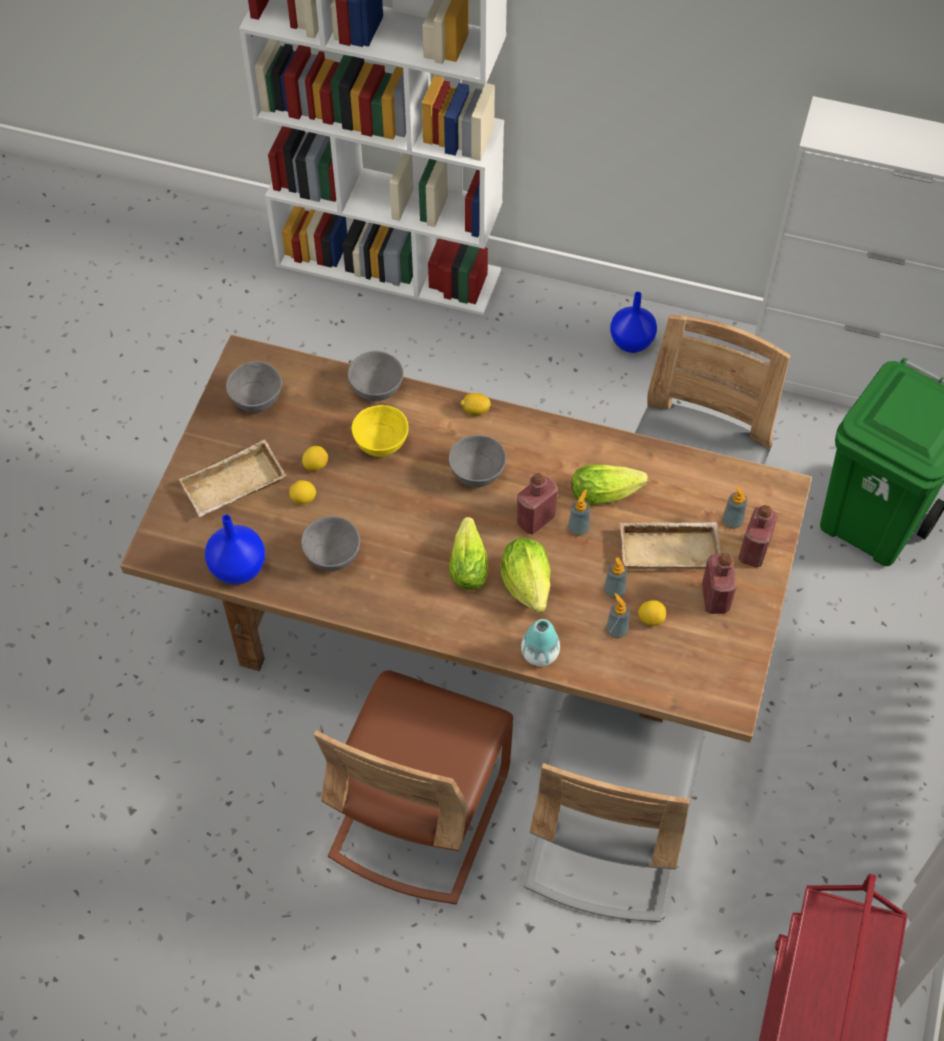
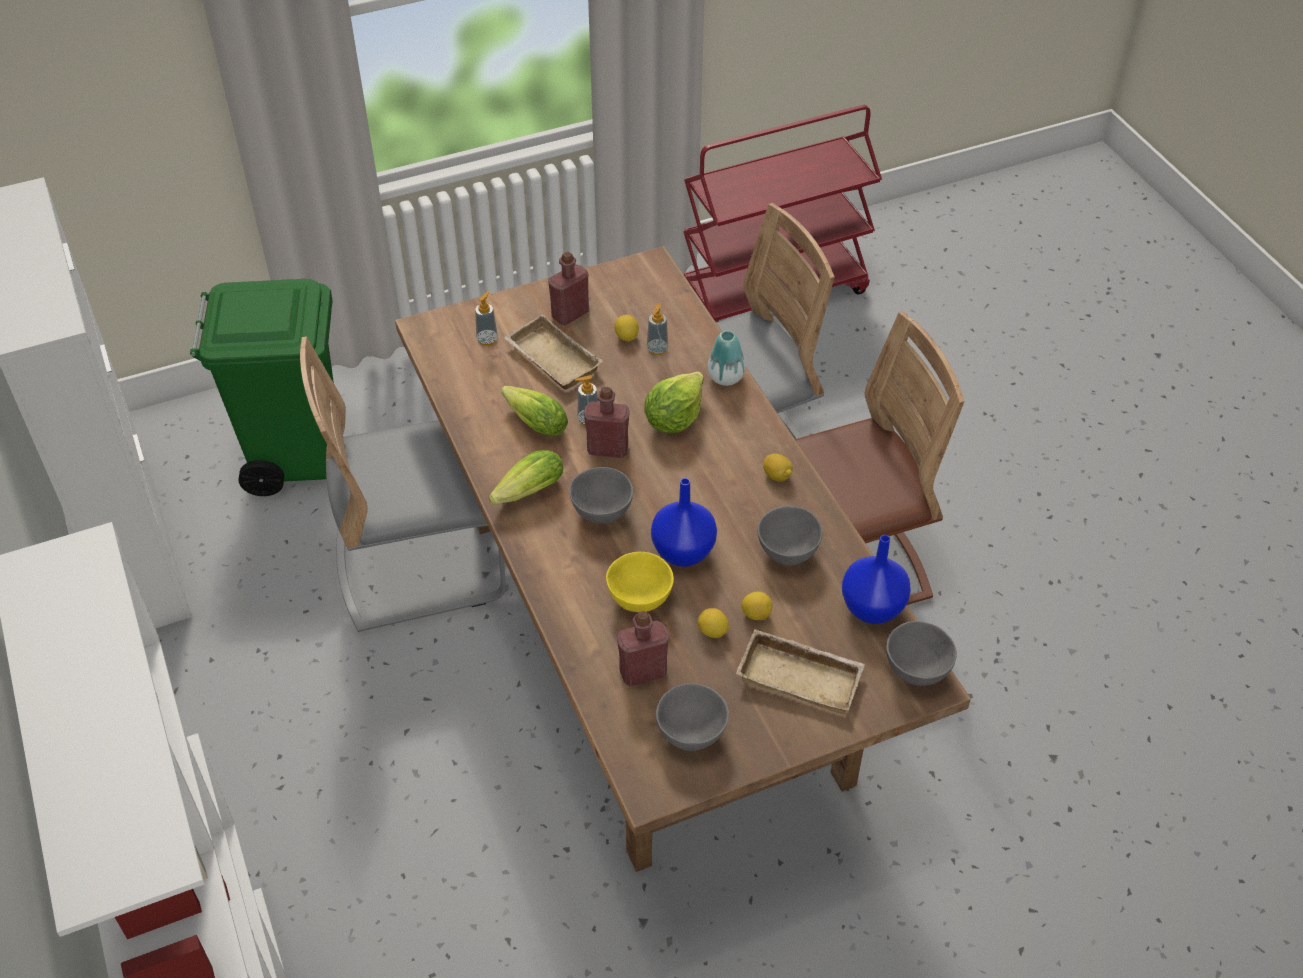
camera: 130 degrees left, 10 degrees down
(377, 390) = (582, 645): grey bowl -> grey bowl (916, 670)
(468, 561) = (693, 465): lettuce -> lettuce (526, 494)
(475, 410) = (532, 557): lemon -> lemon (777, 476)
(614, 591) = (624, 368): soap dispenser -> none
(632, 342) = (203, 731): blue vase -> blue vase (682, 551)
(753, 551) = (504, 315): red bottle -> red bottle (643, 672)

